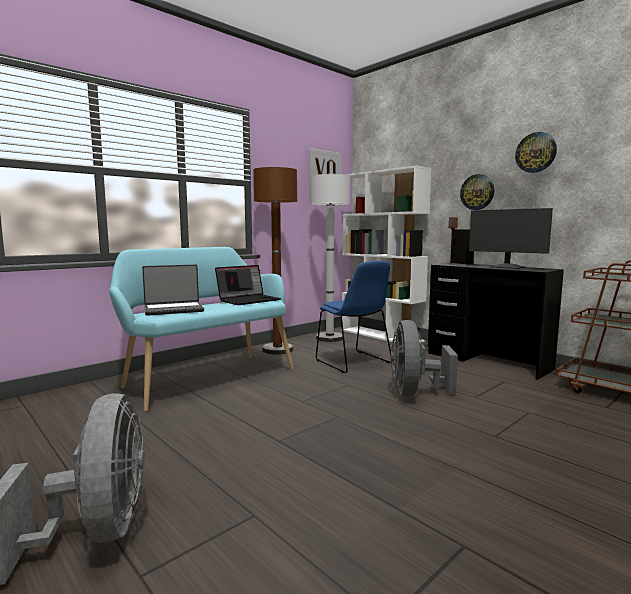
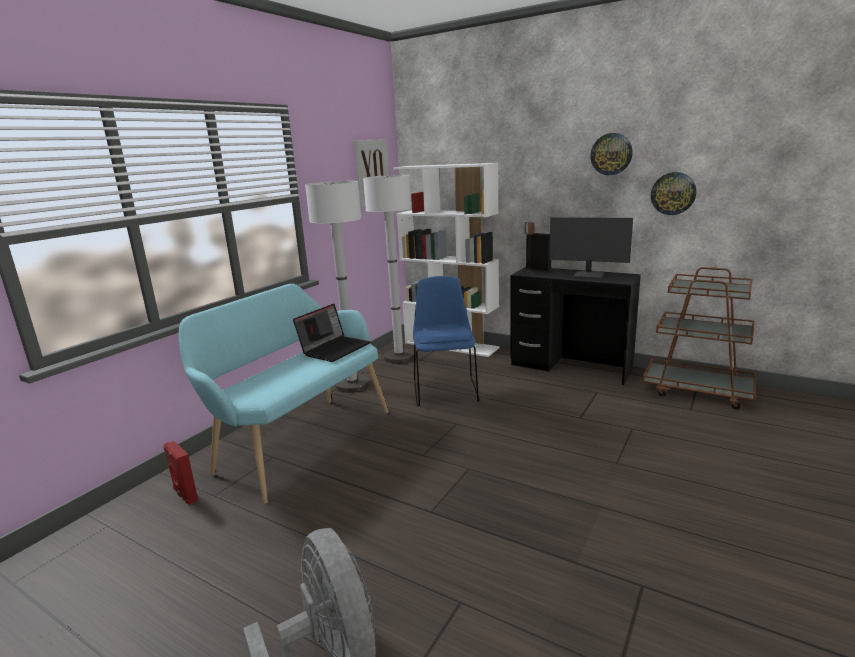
camera: 15 degrees left, 10 degrees up
(92, 396) = (185, 495): none -> red speaker
(173, 310) = (266, 382): laptop -> none
(277, 350) = (352, 385): brown floor lamp -> white floor lamp
(354, 362) = (445, 390): blue chair -> blue chair turned 135 degrees counterclockwise
(415, 392) = (524, 422): grey fan -> none
(477, 192) = (550, 191): wall clock -> wall clock (673, 193)

